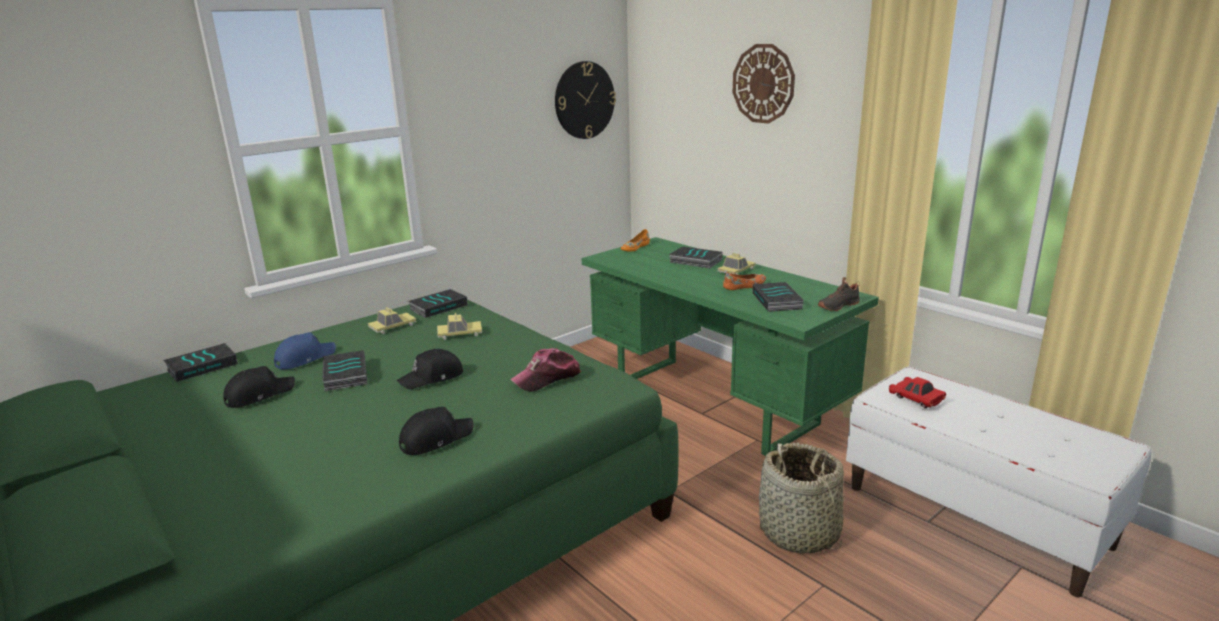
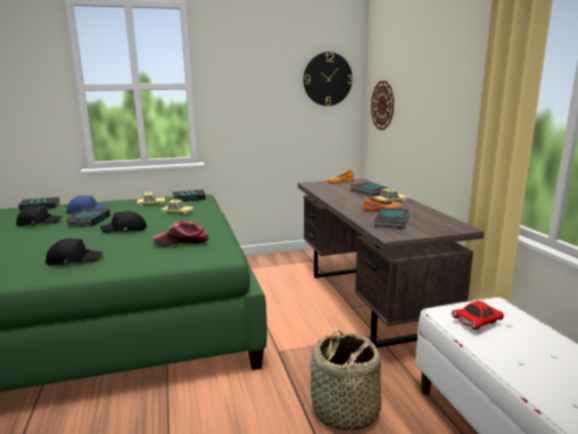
camera: 25 degrees right, 5 degrees down
(715, 402) = (368, 302): green desk -> brown desk
(763, 83) = (433, 58): wall clock -> wall clock (382, 105)
(837, 306) = (437, 231): black shoe -> none
(916, 400) = (477, 323): red toy car -> red toy car turned 105 degrees counterclockwise

